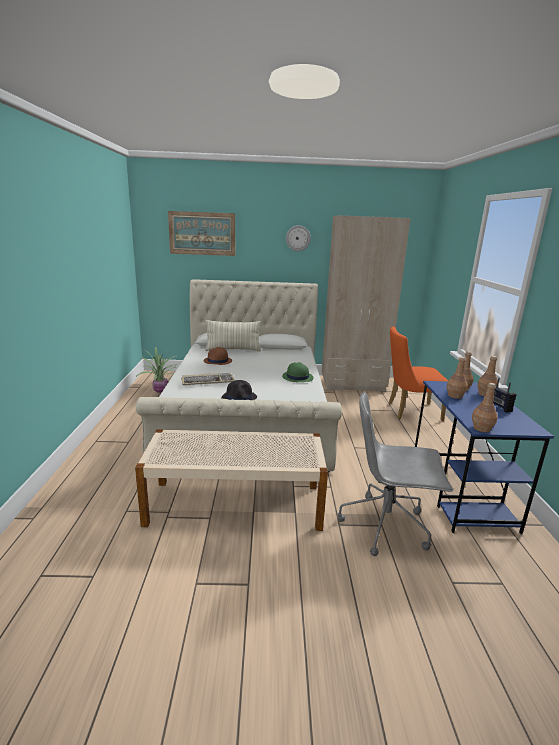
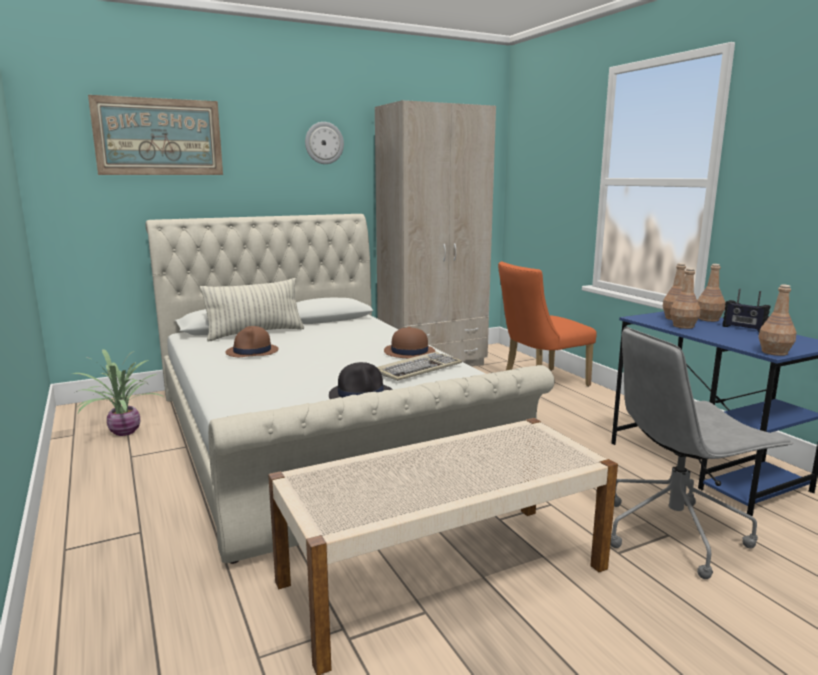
camera: 25 degrees left, 5 degrees down
(208, 381) = (277, 380): keyboard -> keyboard (419, 369)
(297, 377) = (409, 352): green hat -> brown hat

